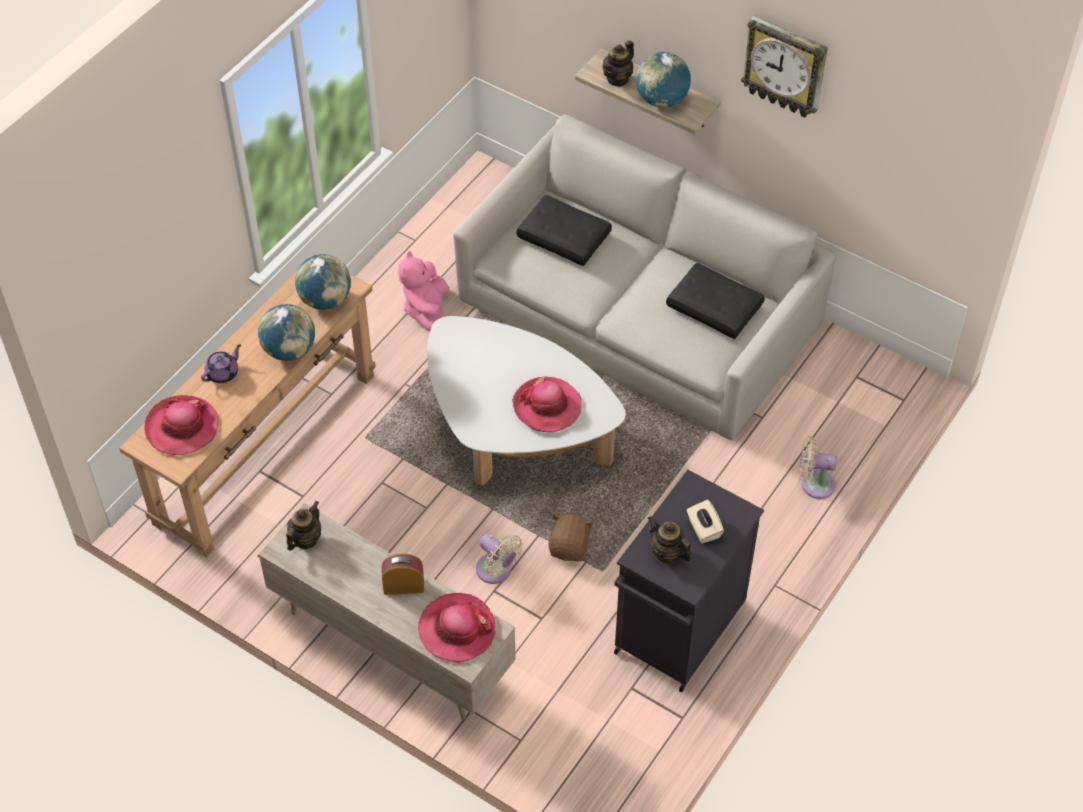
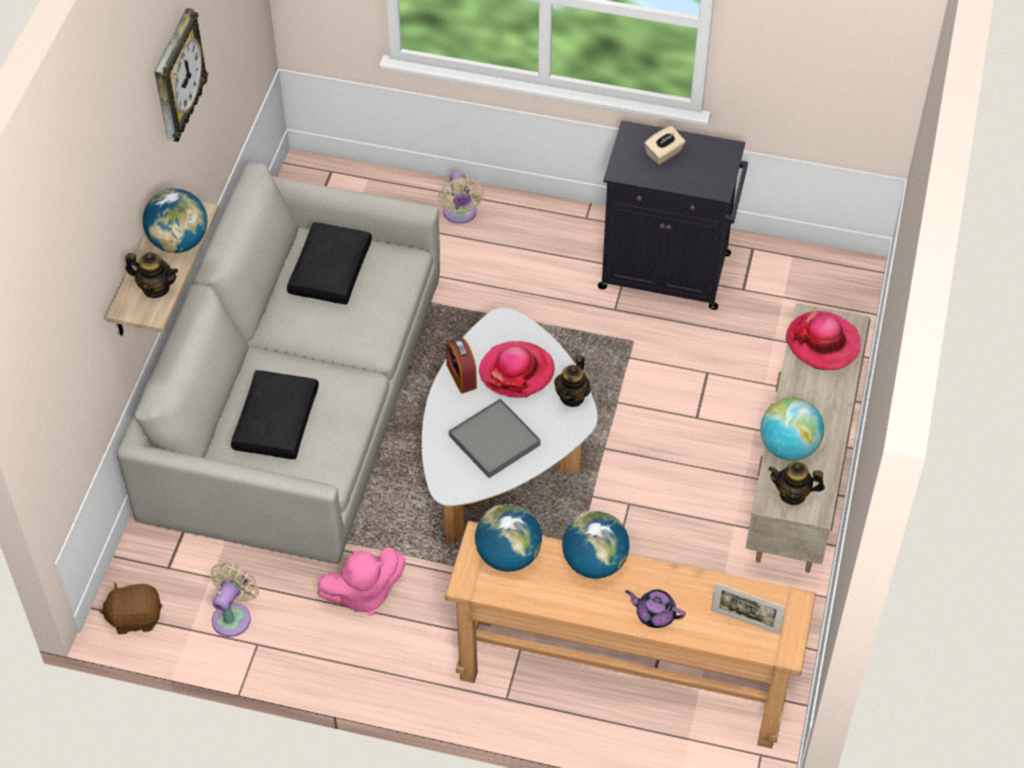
camera: 110 degrees left, 0 degrees up
(182, 427) = (745, 622): hat -> picture frame
(354, 555) = (788, 447): none -> globe
(403, 586) = (800, 397): alarm clock -> alarm clock (461, 376)
(481, 370) = (494, 440): none -> grey tray
(496, 571) = (674, 422): beige fan -> beige fan (233, 616)
(570, 547) = (618, 374): brown plush toy -> brown plush toy (135, 617)
(667, 553) = (702, 171): teapot -> teapot (572, 397)

